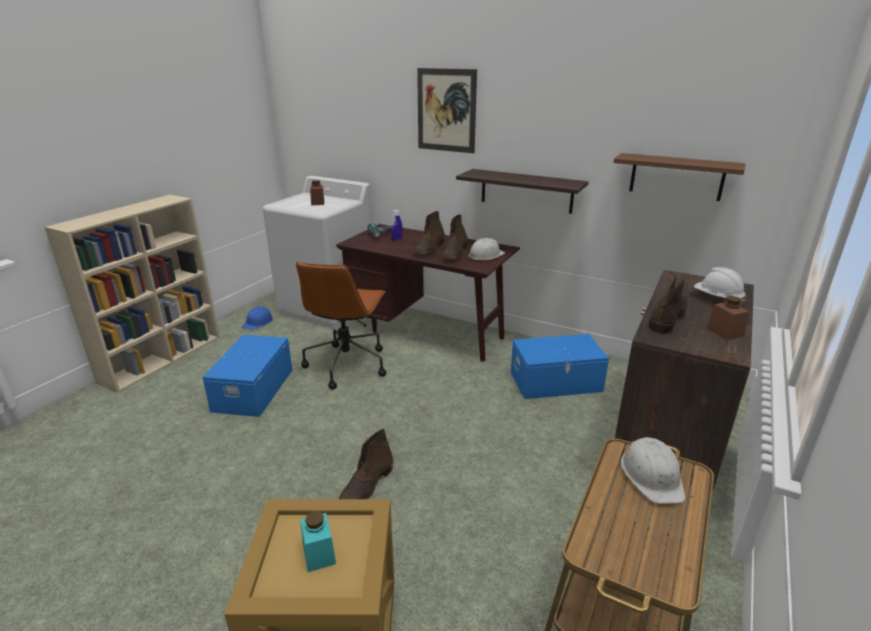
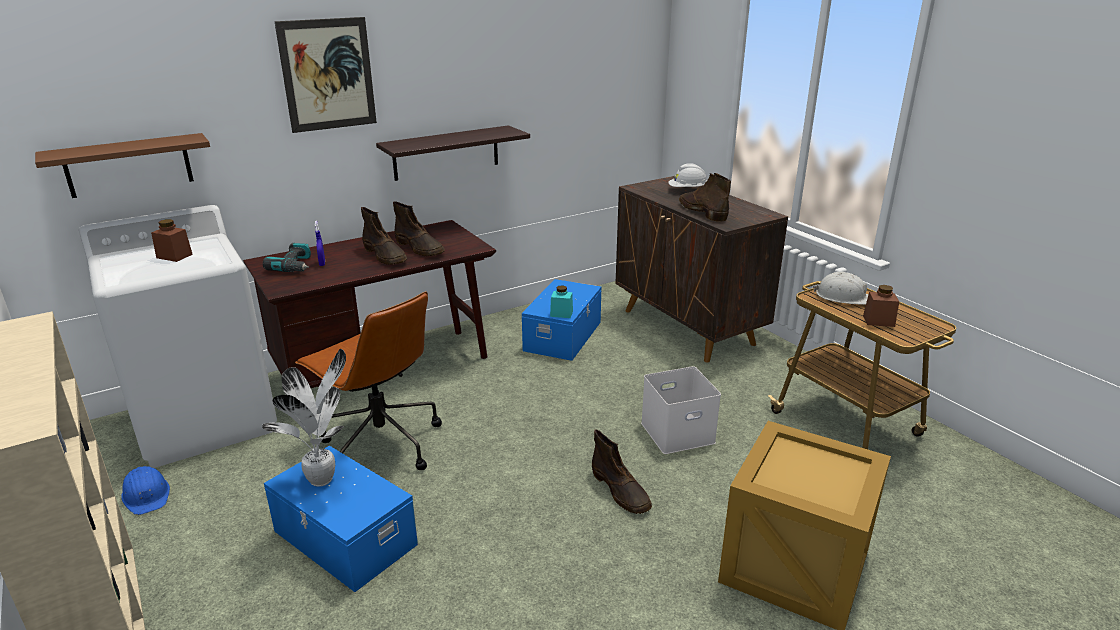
camera: 60 degrees left, 0 degrees up
(254, 348) = (324, 479): none -> potted plant
(319, 554) = (812, 473): turquoise jar -> turquoise jar (561, 313)
(472, 493) = (677, 433): none -> white storage box
(485, 255) = (448, 237): white hard hat -> none
(676, 177) = (580, 102): brown shelf -> brown shelf (128, 165)
(724, 332) = (739, 206): brown jar -> brown jar (878, 321)

